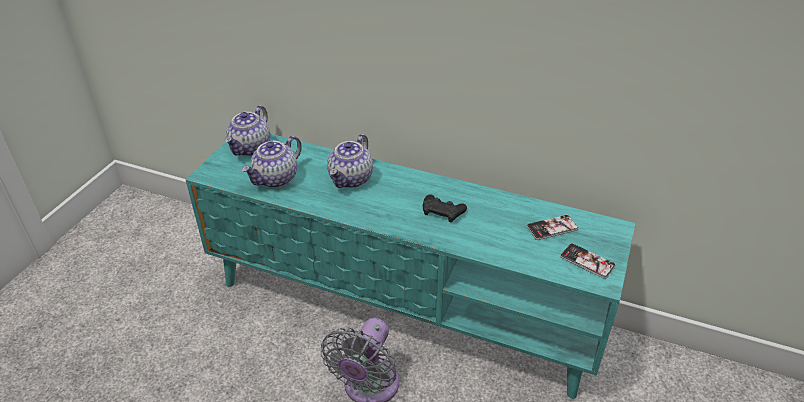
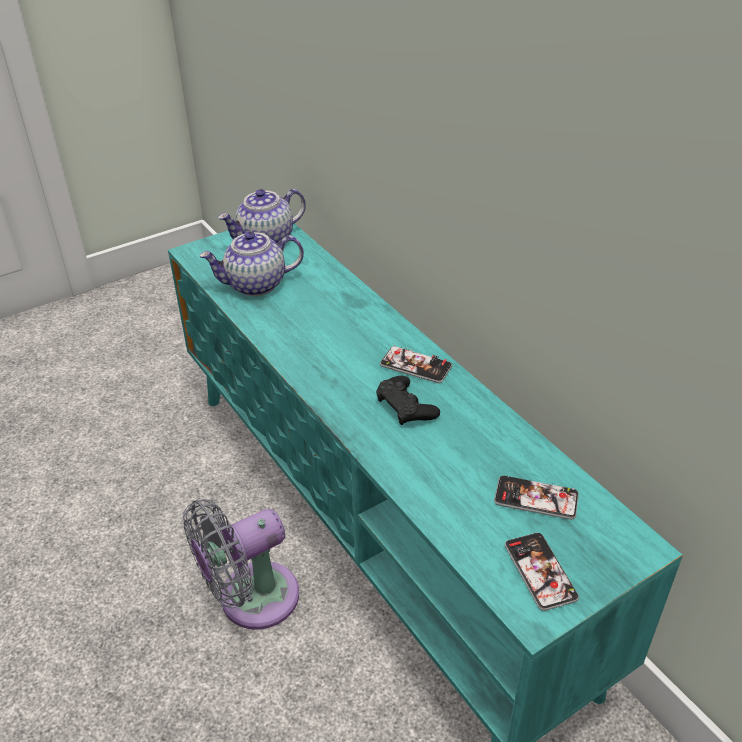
camera: 35 degrees right, 0 degrees up
(351, 179) = (337, 319): teapot -> none
(424, 187) = (415, 366): none -> phone

